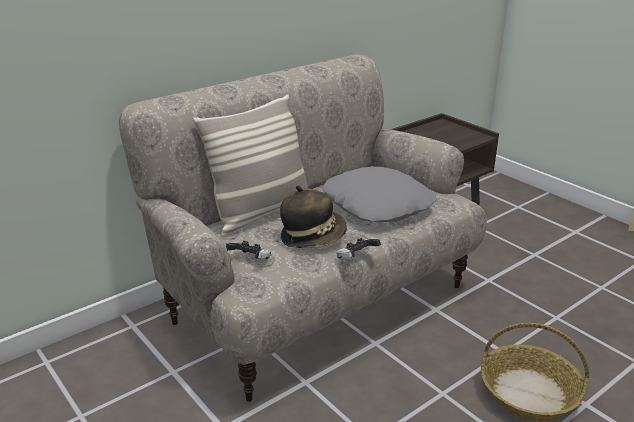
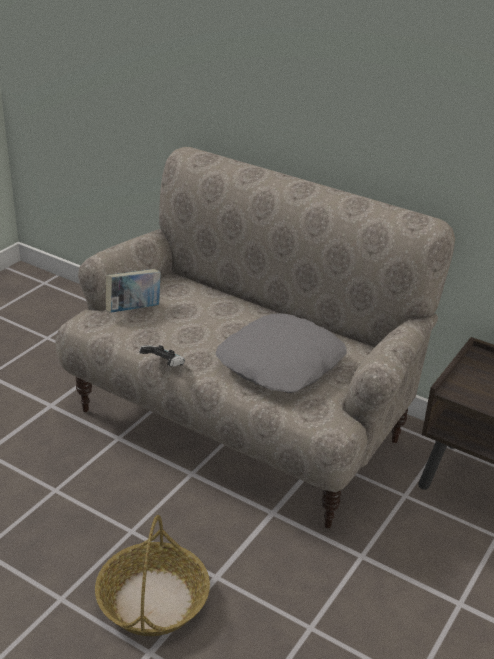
camera: 70 degrees right, 5 degrees up
(250, 260) = (134, 310): game controller -> book
(261, 213) = (224, 299): pillow -> none
(313, 237) = (190, 334): hat -> none

